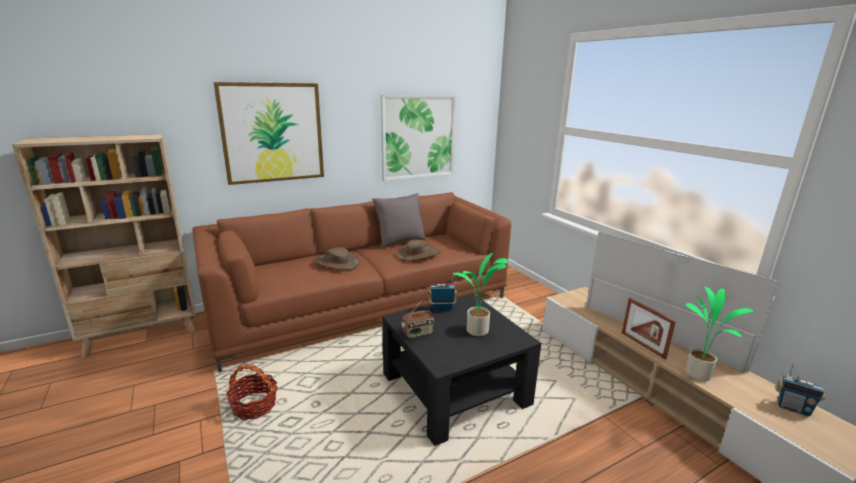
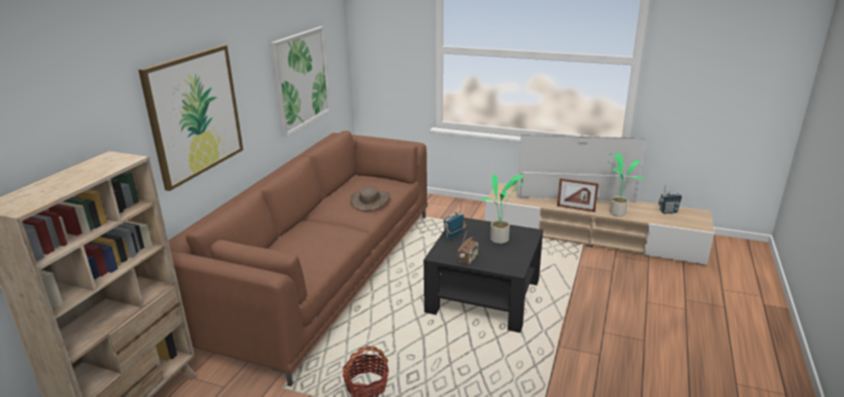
camera: 40 degrees left, 5 degrees up
(336, 262) = (316, 236): brown hat -> none
(400, 242) = (333, 196): grey pillow -> none

